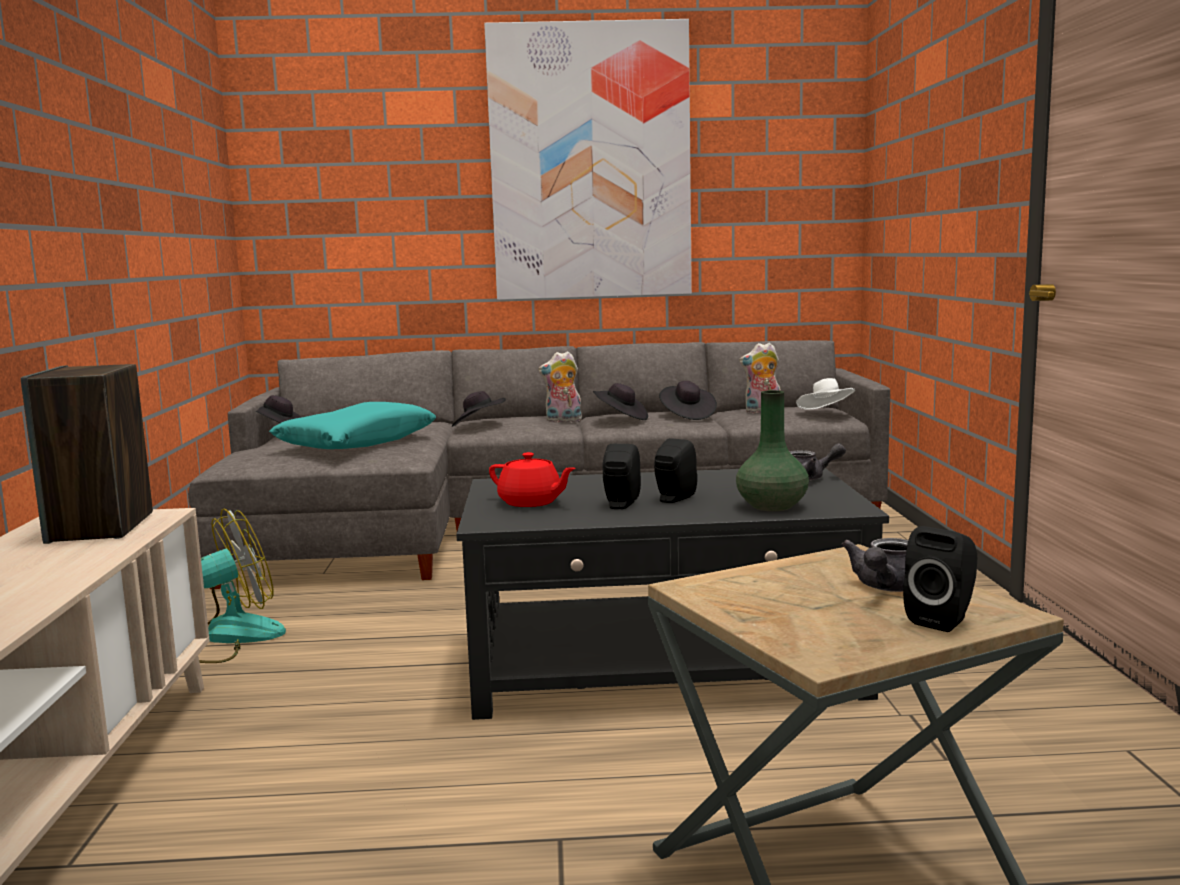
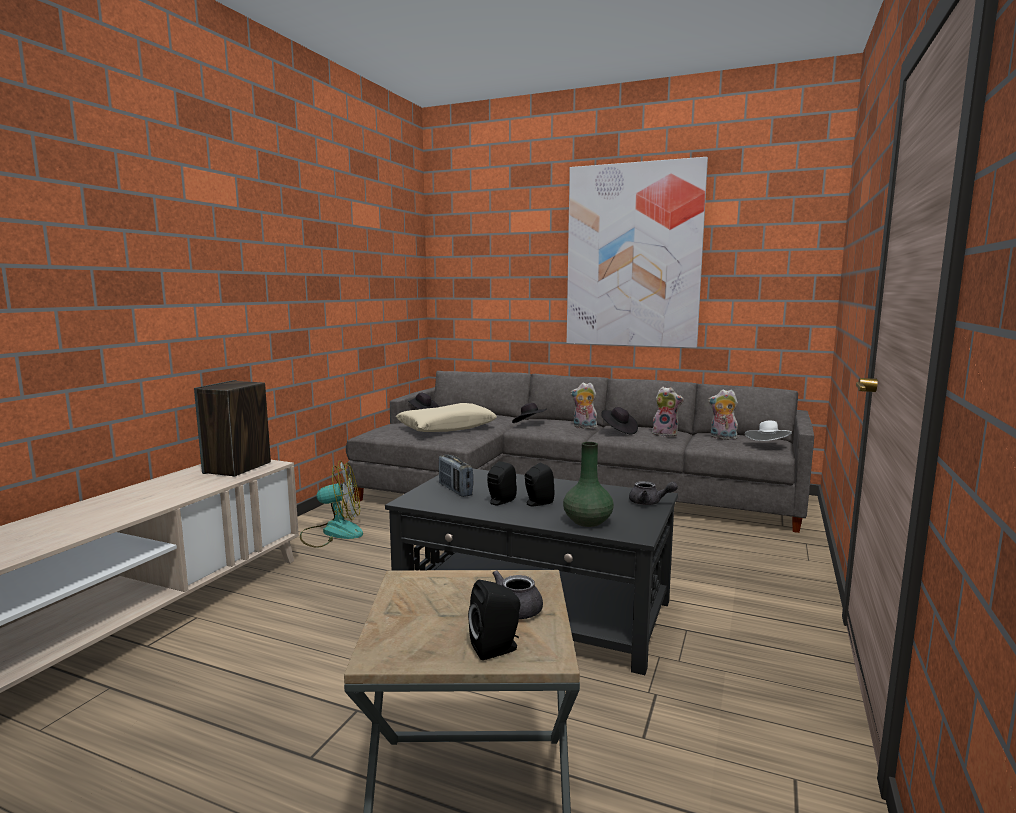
camera: 25 degrees right, 0 degrees up
(357, 442) = (446, 427): turquoise pillow -> beige pillow
(531, 502) = (455, 490): red teapot -> radio
(687, 416) = (665, 434): black hat -> plush toy

